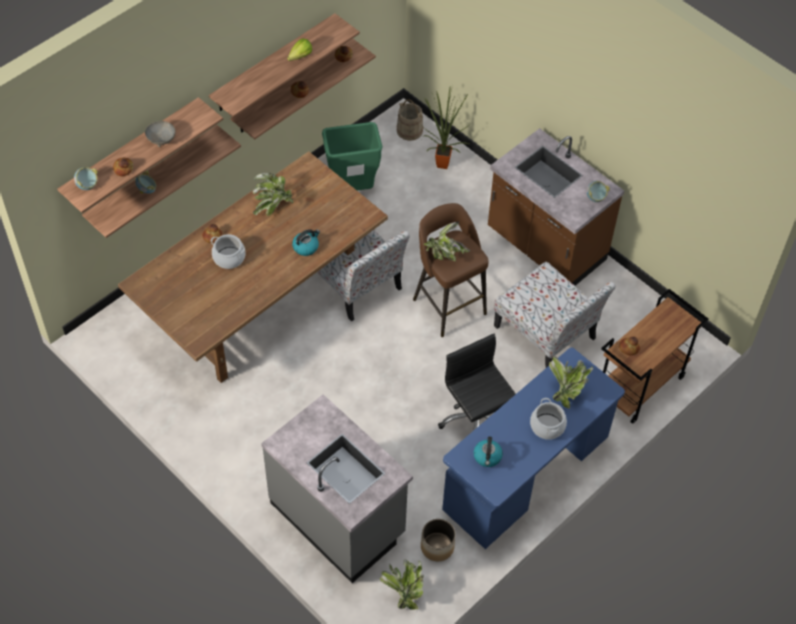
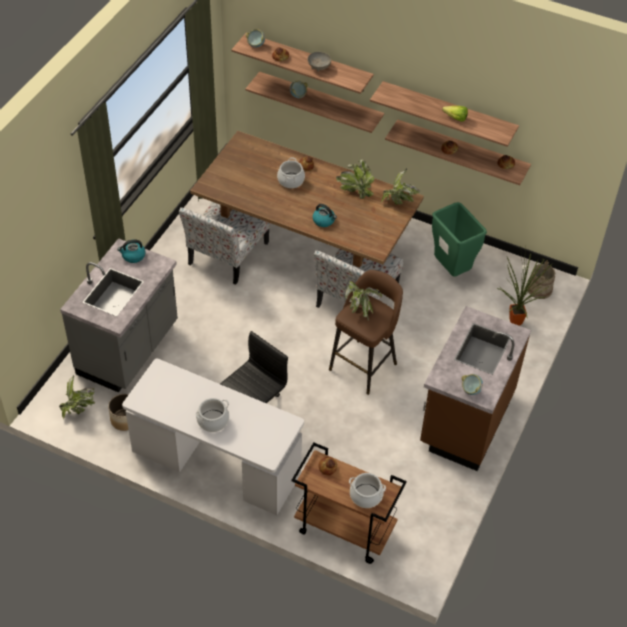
camera: 70 degrees right, 5 degrees down
(487, 457) = (167, 387): kettle -> kettle (133, 256)
(526, 474) = (216, 464): blue desk -> white desk
(546, 334) = (368, 444): chair -> chair (227, 255)
(567, 389) = (257, 426): potted plant -> potted plant (399, 201)
(670, 328) = (366, 495): none -> cooking pot

